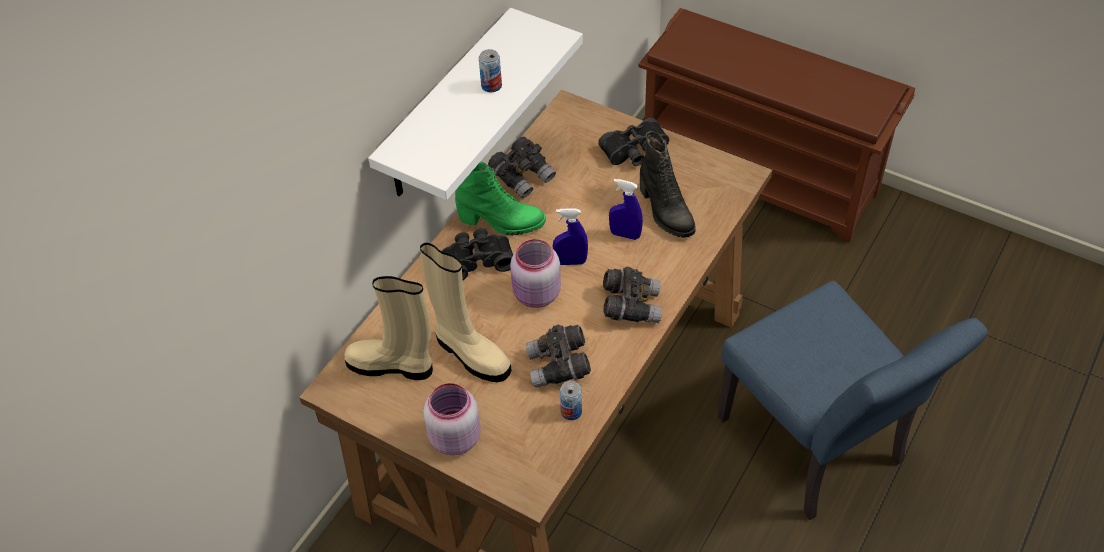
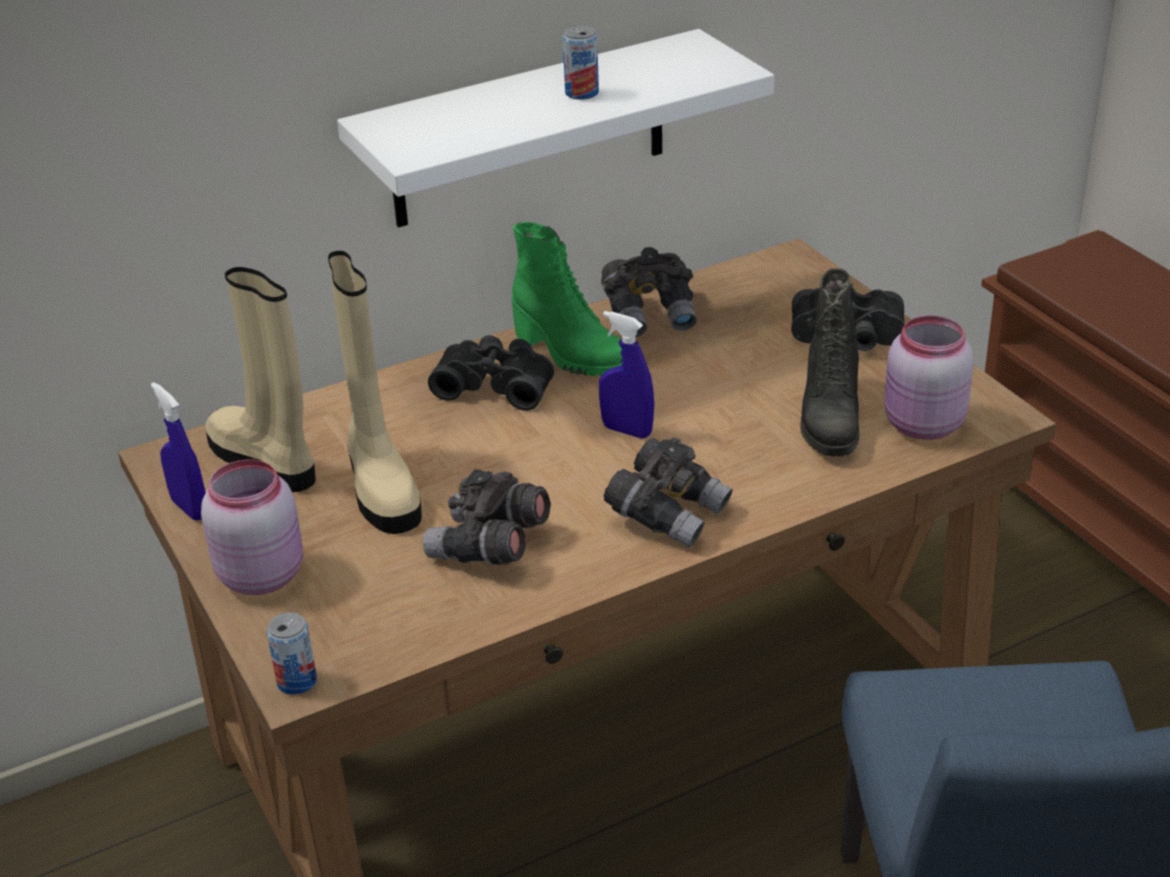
camera: 30 degrees right, 15 degrees down
(536, 295) = (539, 452): pink jar -> pink jar (921, 425)
(571, 411) = (454, 609): can -> can (297, 681)
(625, 235) = (739, 426): blue spray bottle -> blue spray bottle (190, 508)

